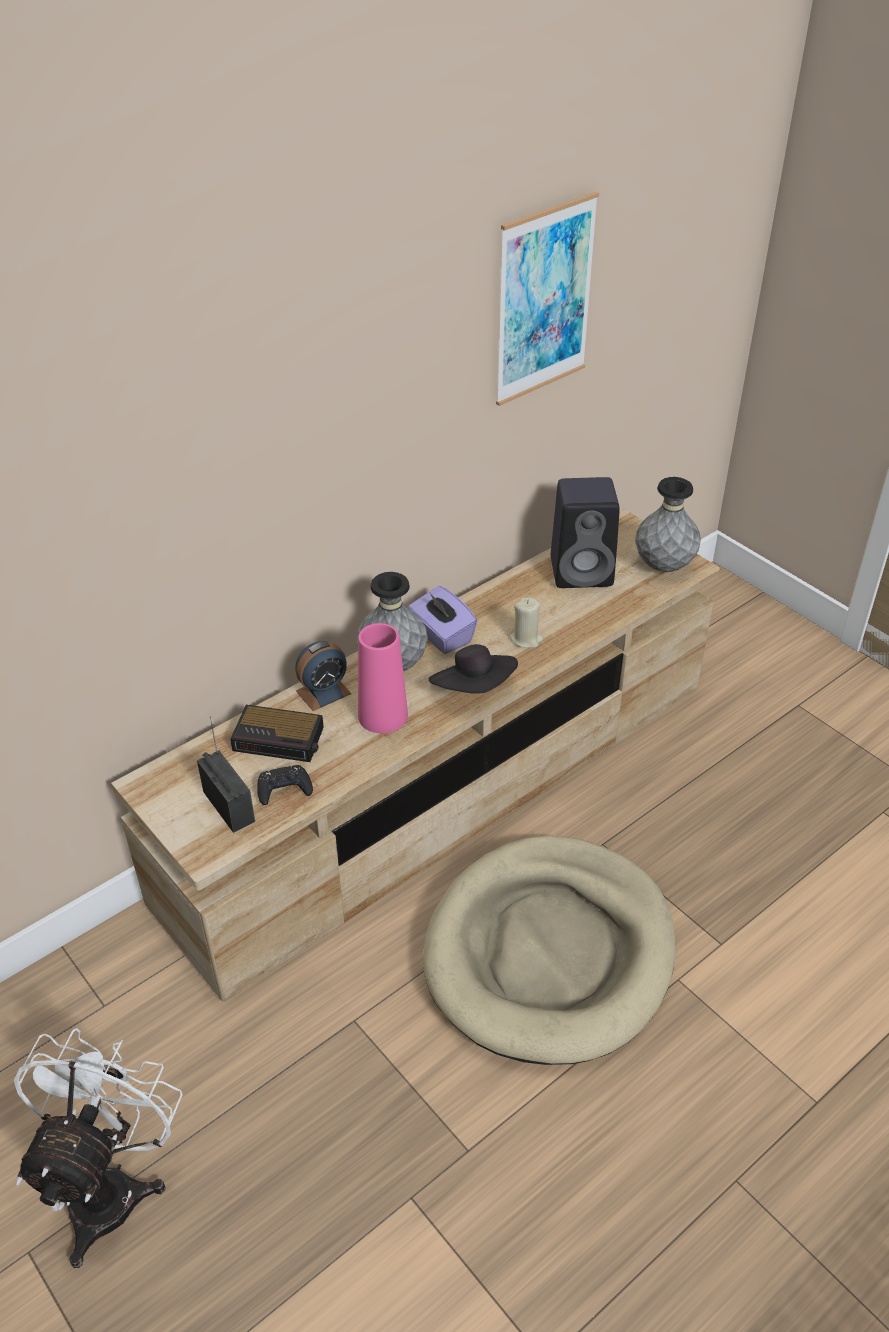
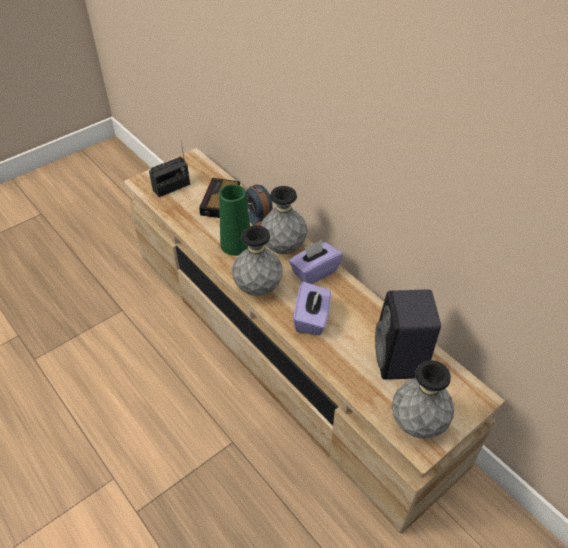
camera: 90 degrees right, 5 degrees up
(111, 1185) = (61, 232): white fan -> none
(284, 789) = (180, 206): black game controller -> none
(383, 715) = (236, 244): pink vase -> green vase
(474, 689) = (258, 288): black hat -> grey vase
(526, 639) = (312, 319): beige candle -> purple tissue box
(544, 300) = (476, 143): picture -> none
(550, 953) = (147, 403): beige dog bed -> none

